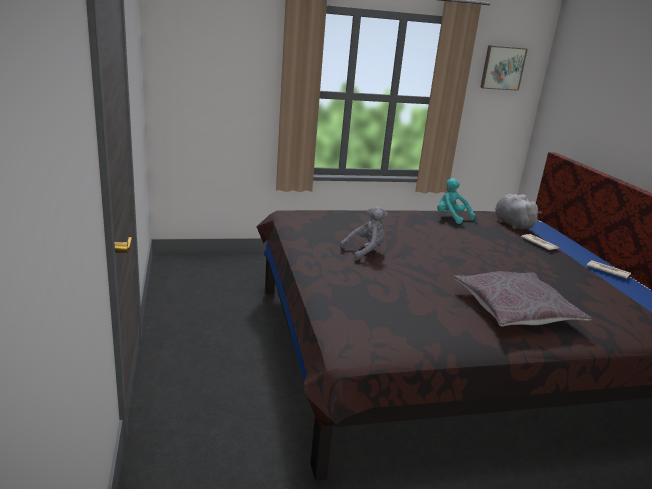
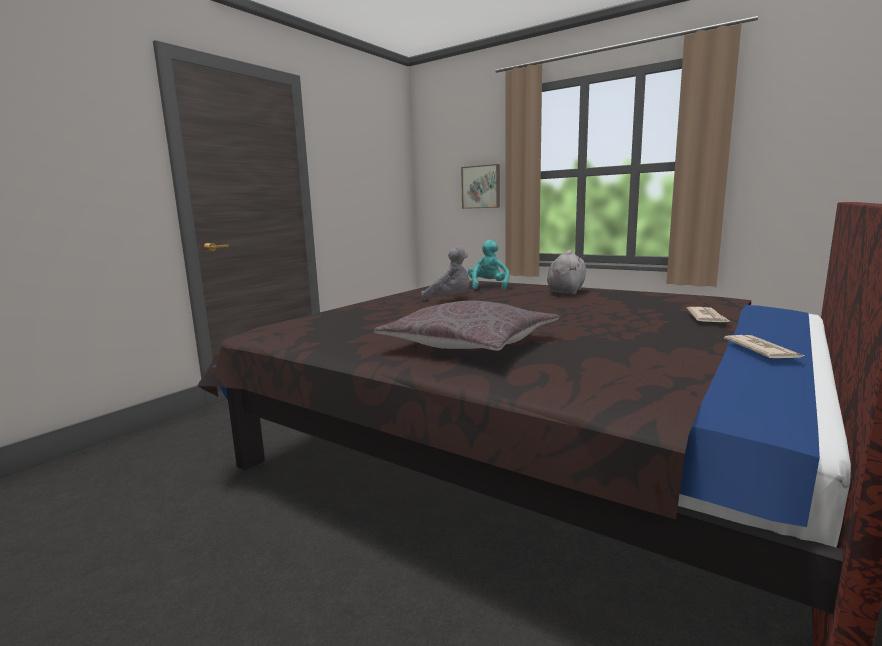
camera: 50 degrees right, 10 degrees down
(451, 217) = (635, 293): turquoise plush toy -> turquoise plush toy (488, 287)
(502, 68) = (807, 103): picture -> picture (481, 187)
(512, 224) = (721, 304): grey plush toy -> grey plush toy (566, 291)

